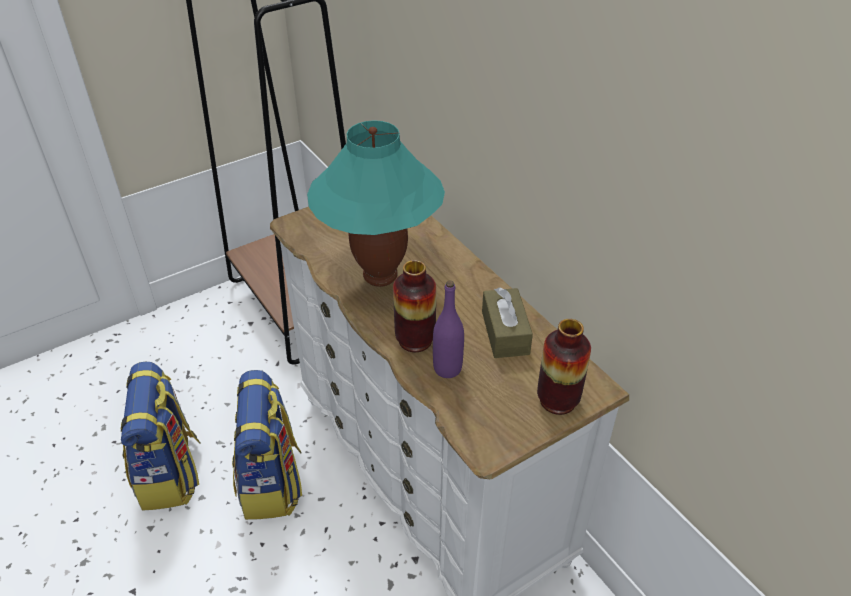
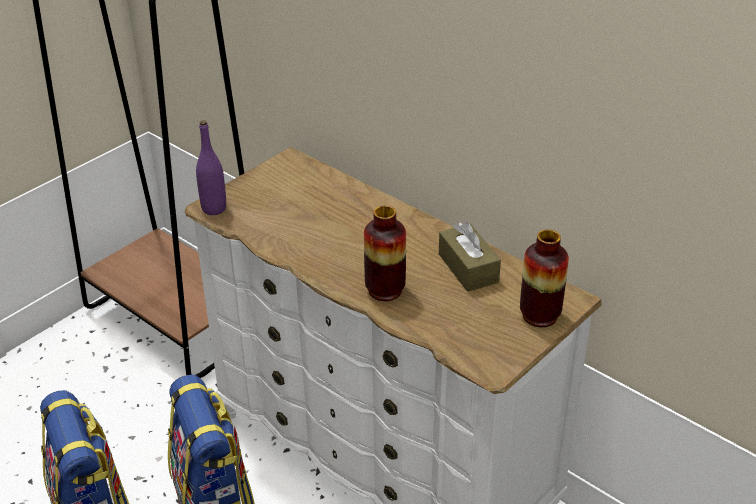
camera: 15 degrees left, 5 degrees down
(379, 276) = (324, 240): turquoise table lamp -> none
(447, 368) = (427, 309): purple bottle -> purple bottle (214, 209)

